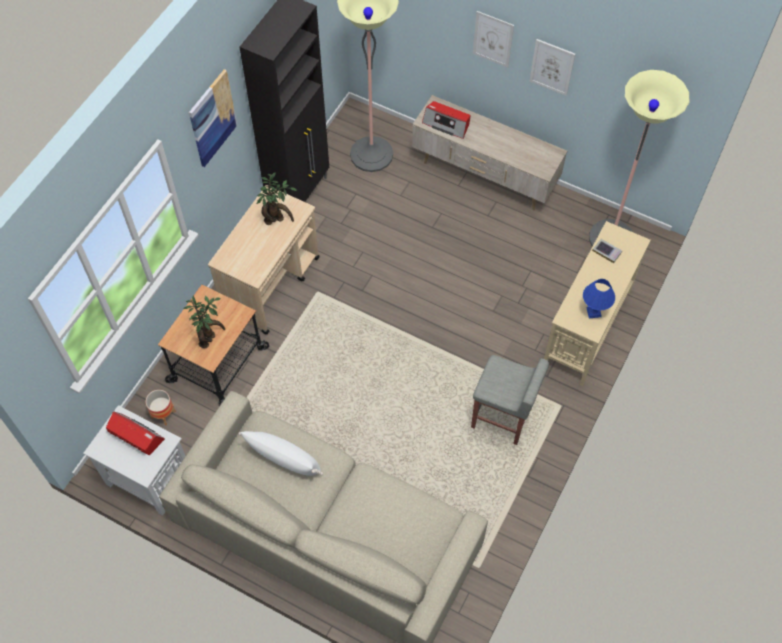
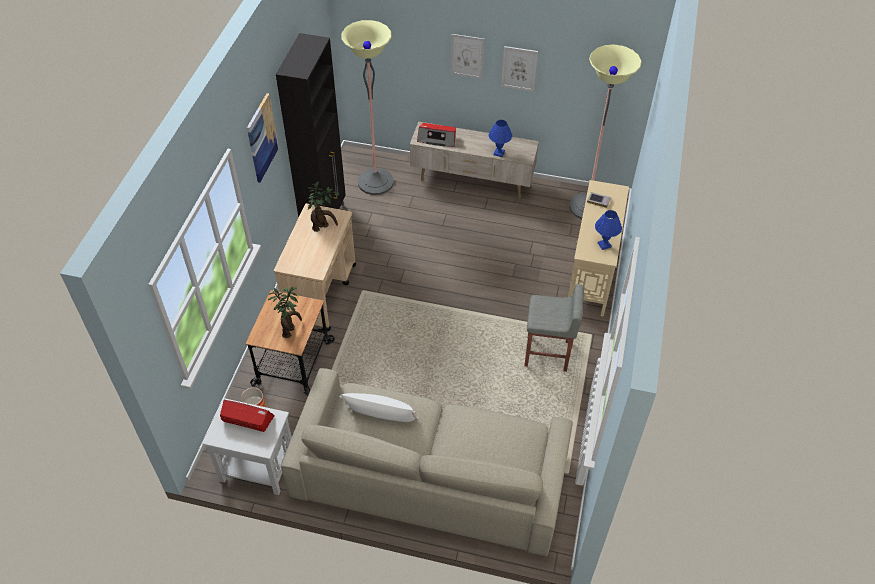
camera: 15 degrees left, 10 degrees down
(513, 157) = (498, 153): none -> blue table lamp

